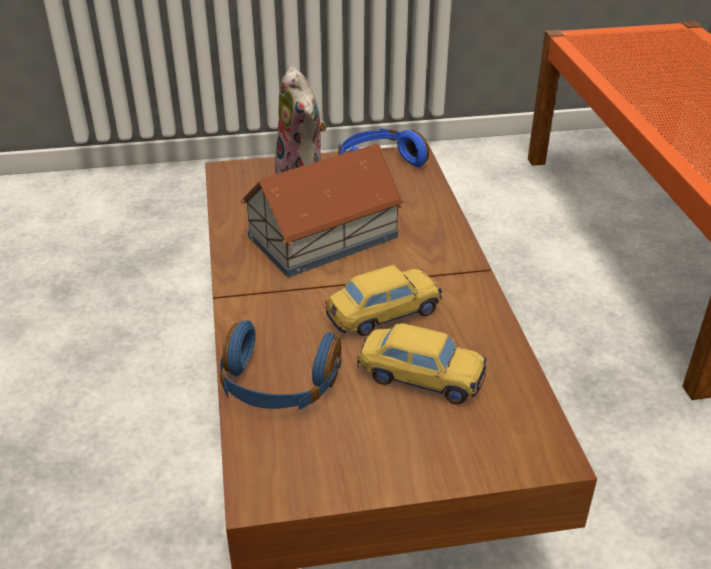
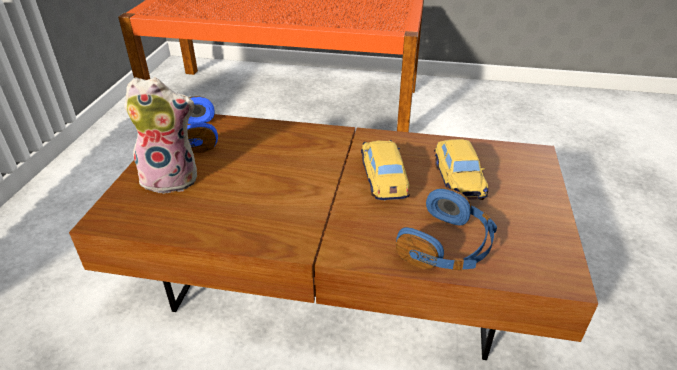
camera: 70 degrees left, 0 degrees up
(321, 236) = (265, 186): toy house -> none
(420, 378) = (457, 180): toy car -> toy car turned 135 degrees clockwise

